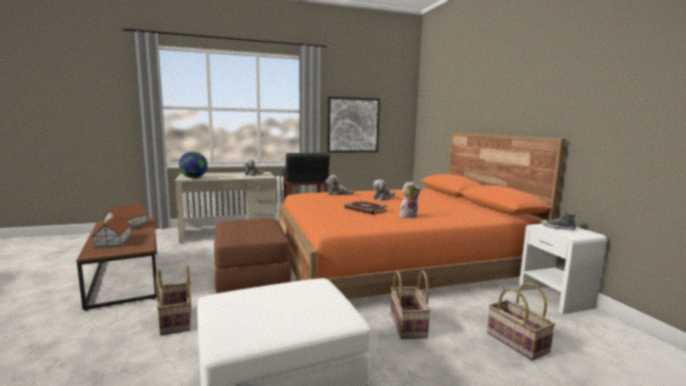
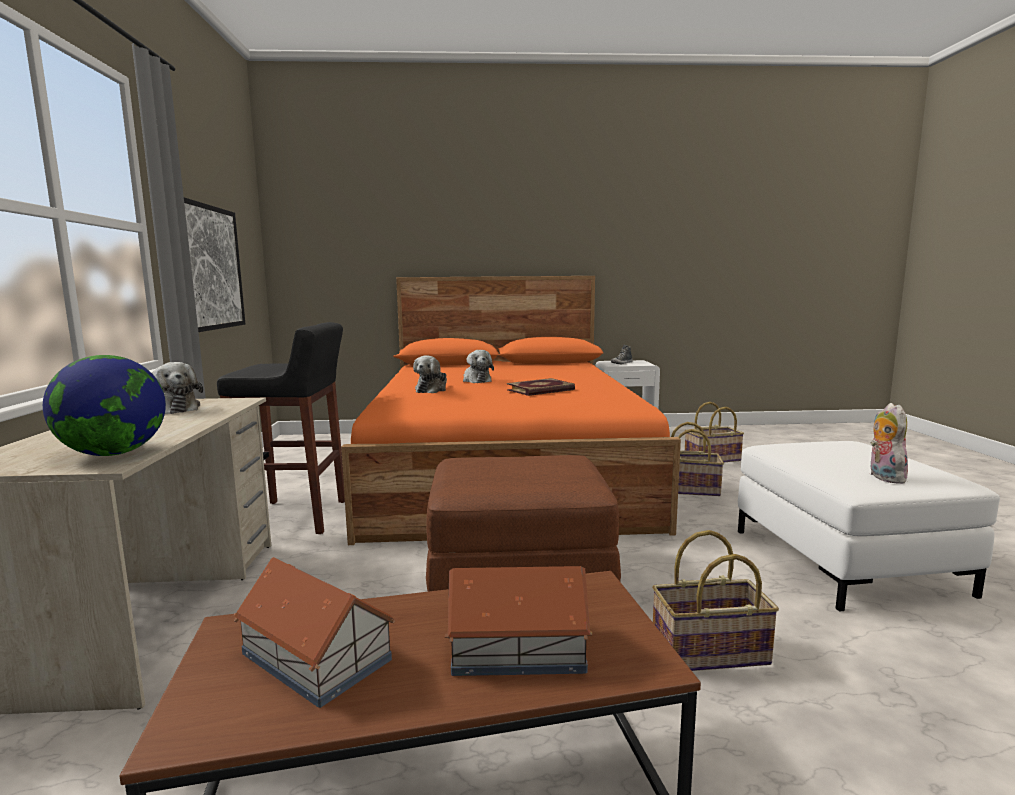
camera: 75 degrees left, 0 degrees up
(408, 216) = (585, 382): plush toy -> plush toy (883, 477)

